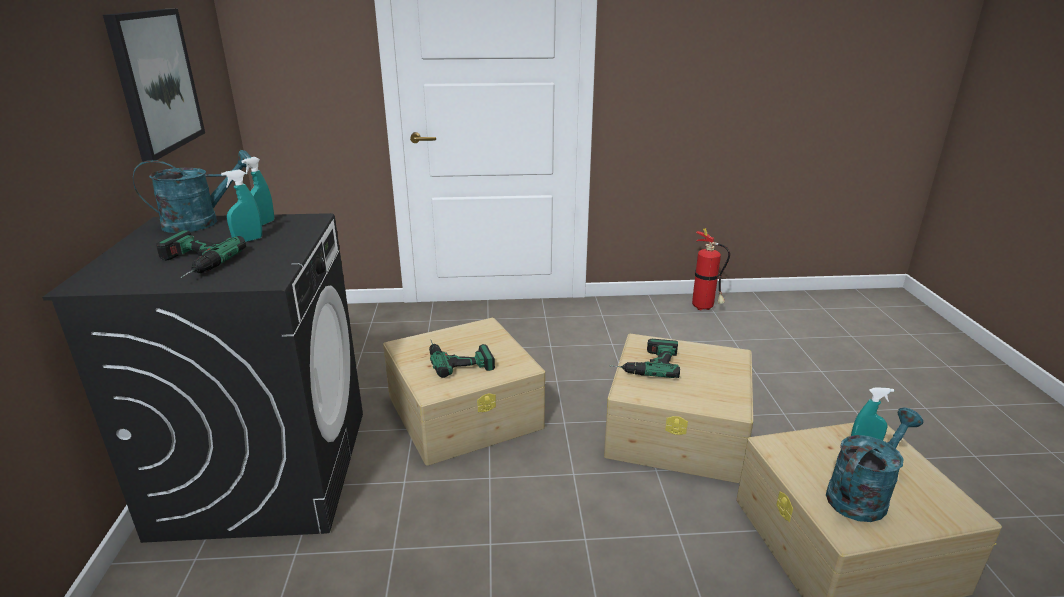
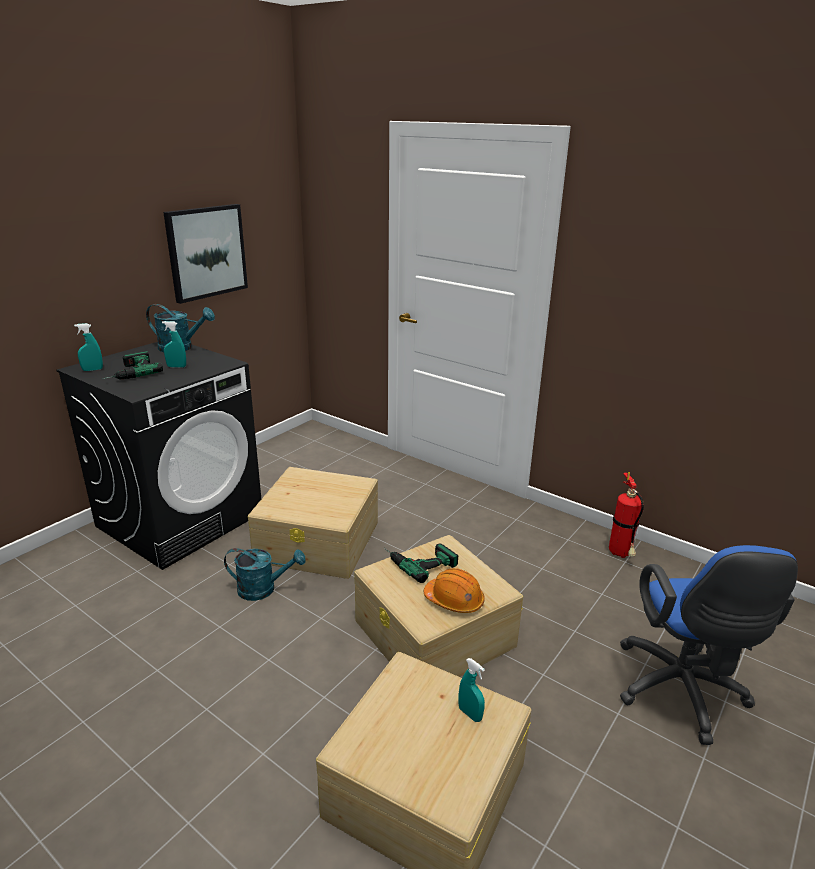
camera: 40 degrees right, 0 degrees up
(263, 223) = (203, 358): turquoise spray bottle -> turquoise spray bottle (92, 370)
(458, 358) = (310, 496): power drill -> none
(719, 377) = (454, 600): none -> orange hard hat
(862, 377) = (681, 693): none -> blue office chair
(862, 494) = (401, 739): turquoise watering can -> turquoise watering can (263, 589)

